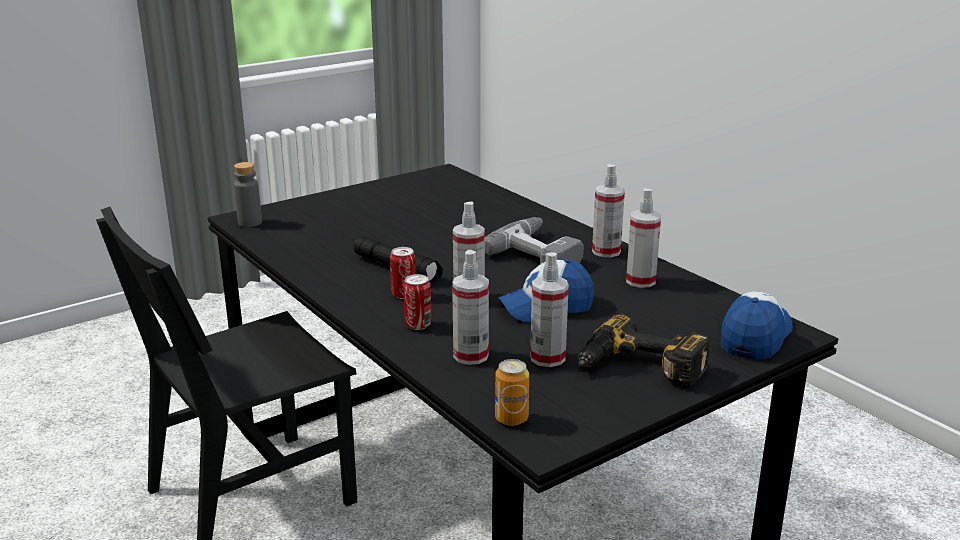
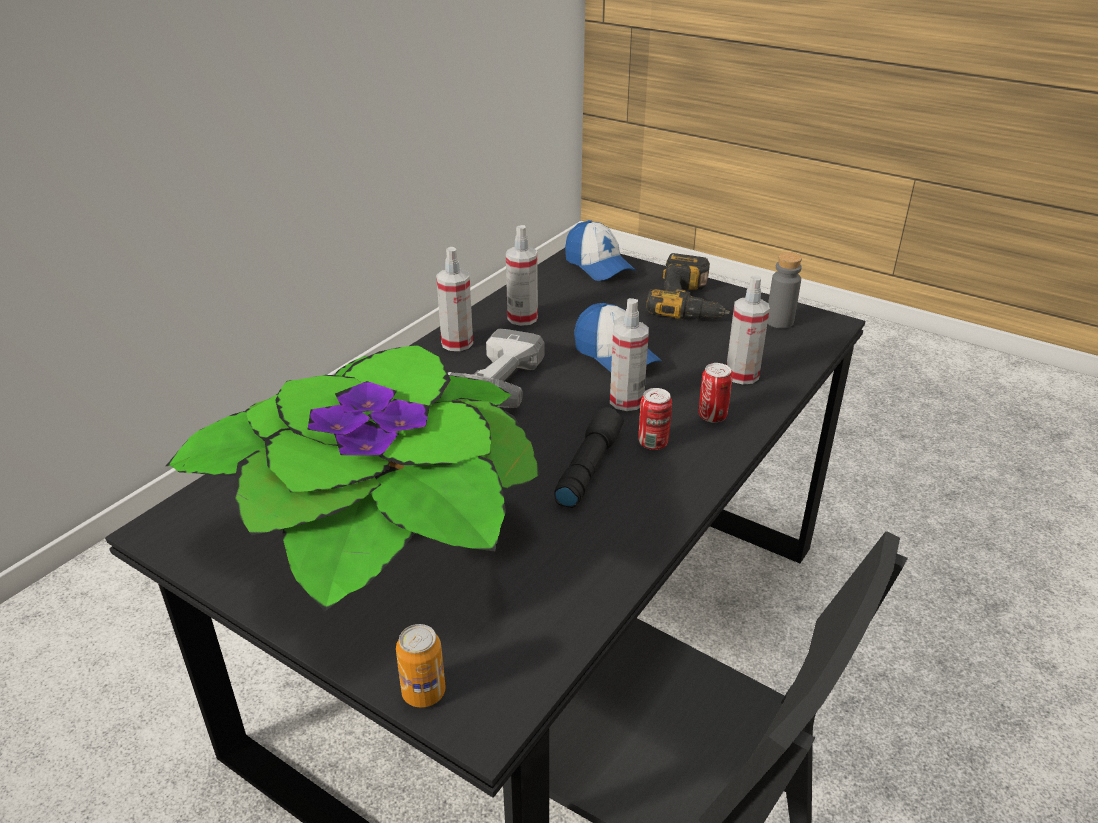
camera: 110 degrees left, 10 degrees up
(250, 223) = (499, 690): grey bottle -> grey bottle (779, 322)
(396, 211) = (379, 527): none -> potted plant
(511, 418) = (814, 340): can -> can (423, 692)
(547, 358) = (710, 340): spray bottle -> none
(755, 337) = (598, 266): cap -> cap turned 135 degrees counterclockwise

